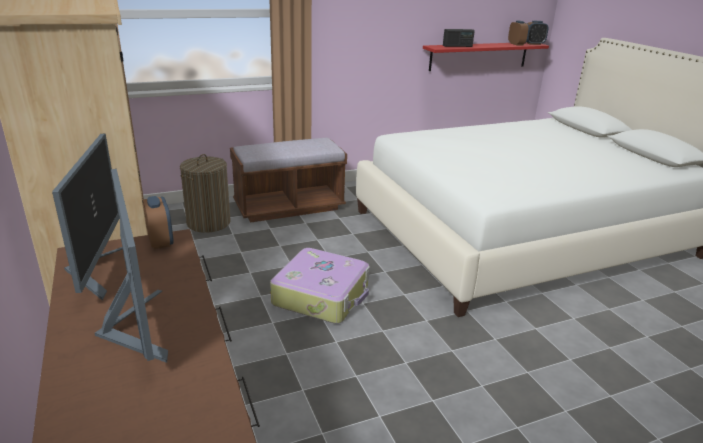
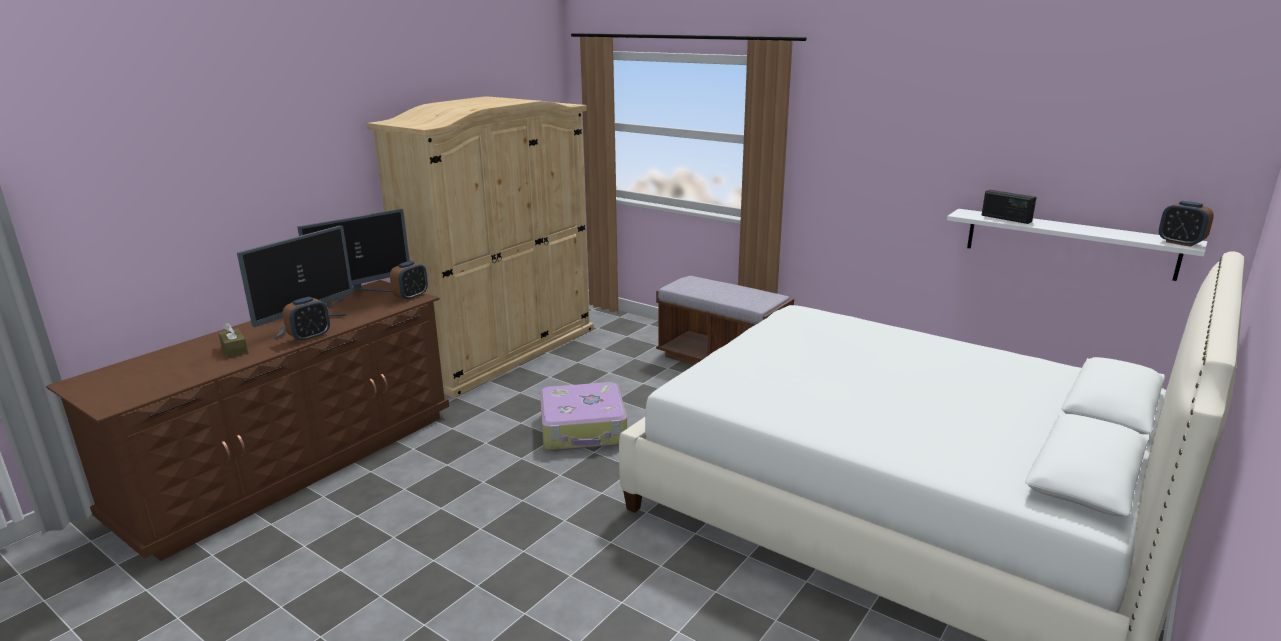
camera: 60 degrees right, 5 degrees down
(156, 408) = (234, 349): none -> brown tissue box
(208, 222) = (639, 342): laundry basket -> none
(479, 56) = (1069, 243): red shelf -> white shelf
(517, 44) = (1138, 236): alarm clock -> alarm clock (310, 337)

